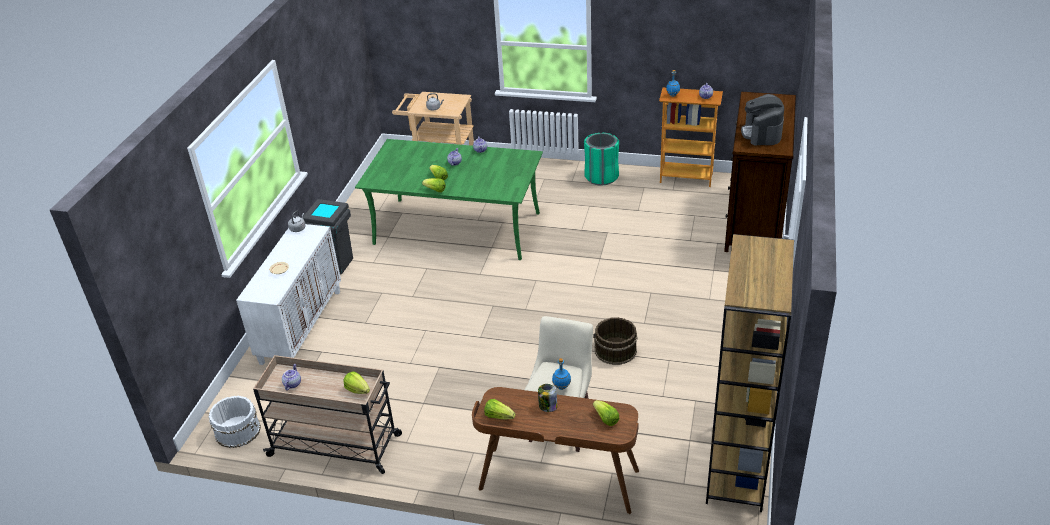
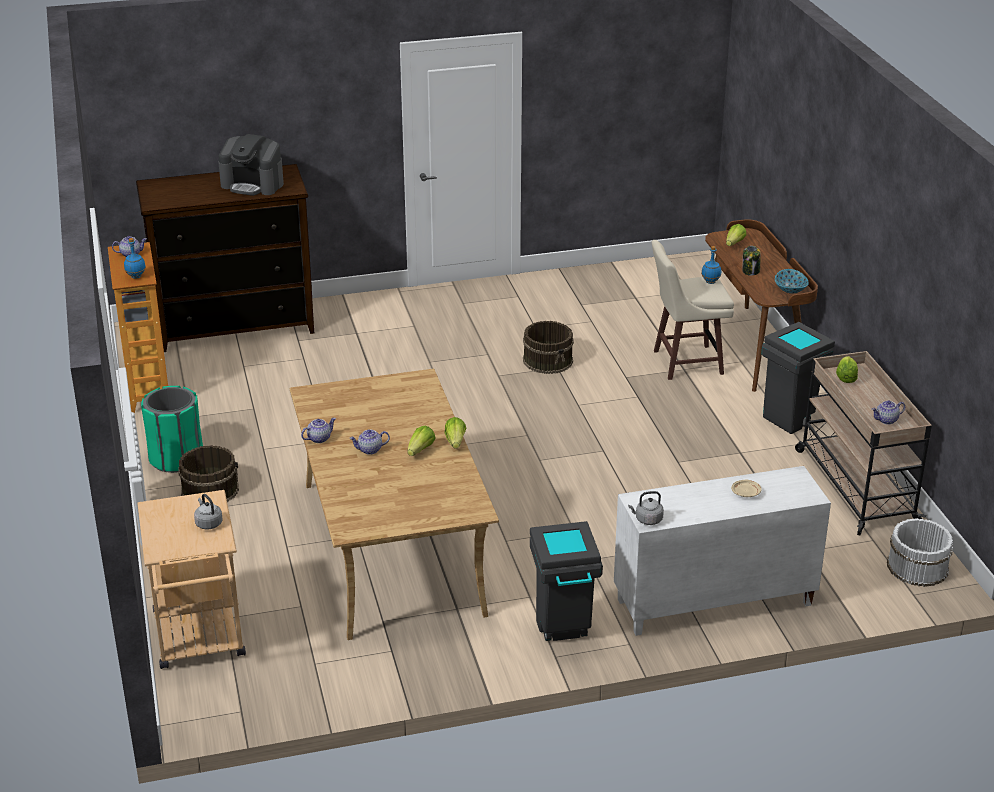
camera: 120 degrees left, 5 degrees down
(439, 452) = (791, 419): none -> grey trash can
(456, 229) = (393, 548): green dining table -> beige dining table
(499, 416) = (790, 290): lettuce -> bowl
(561, 182) = (210, 490): none -> brown bucket
(737, 467) = (644, 272): brown bookcase -> none
(762, 133) = (253, 184): coffee machine -> coffee machine turned 45 degrees clockwise

